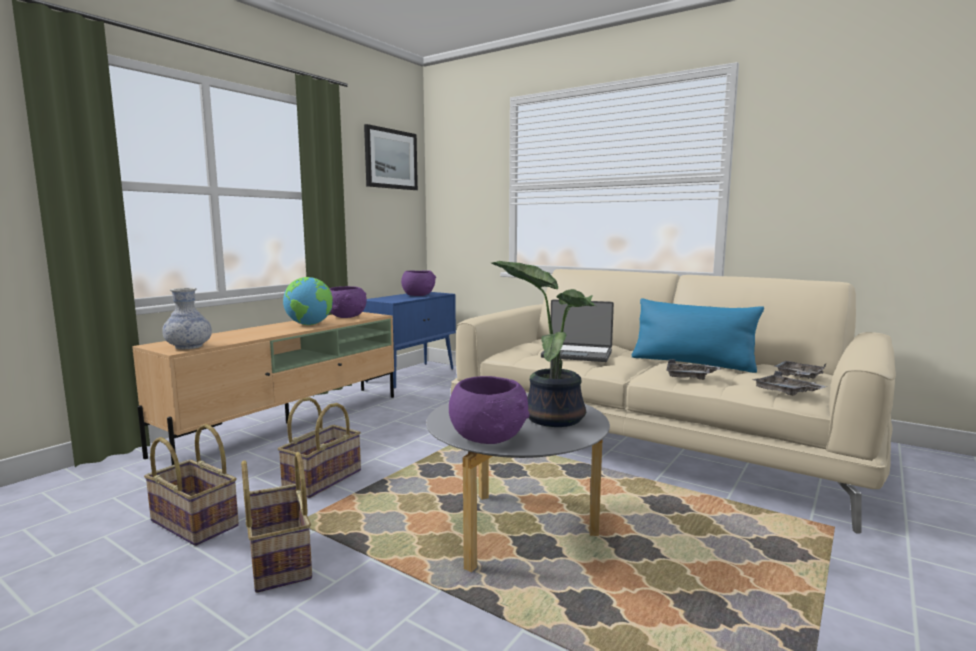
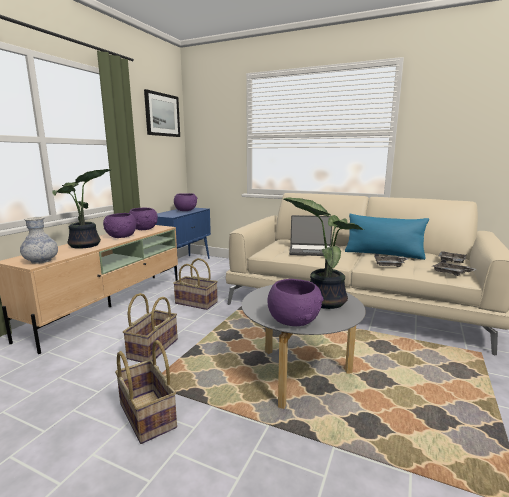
camera: 10 degrees left, 5 degrees up
(196, 523) = (72, 393): basket -> basket (197, 302)
(256, 333) = (85, 245): none -> potted plant
(310, 324) = (121, 237): globe -> purple bowl

